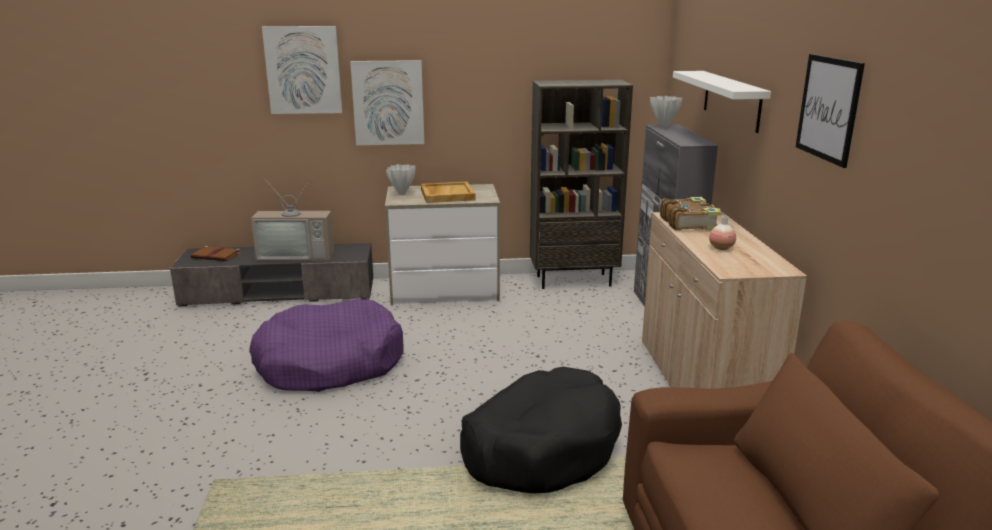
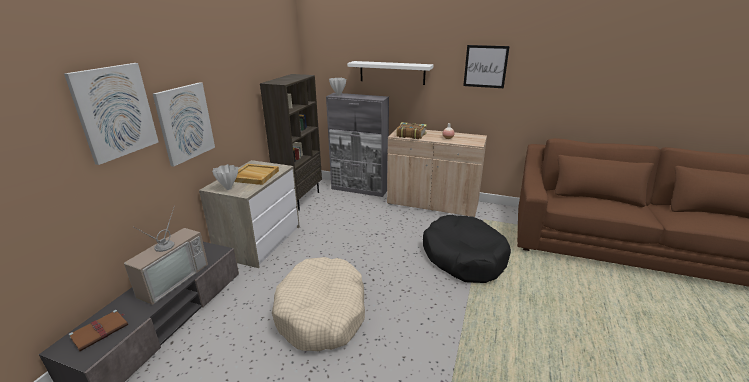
camera: 65 degrees left, 5 degrees up
(329, 363) = (322, 313): purple dog bed -> beige dog bed

